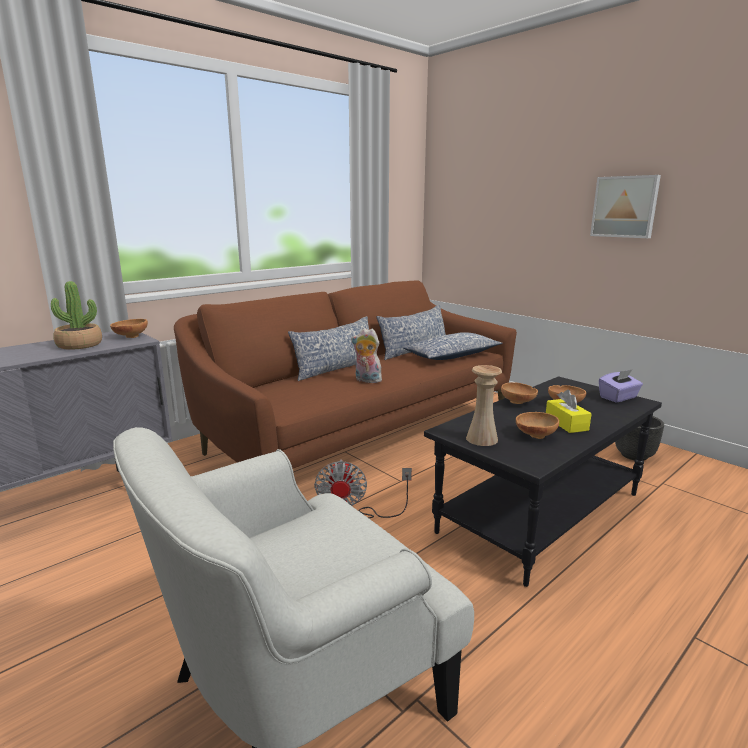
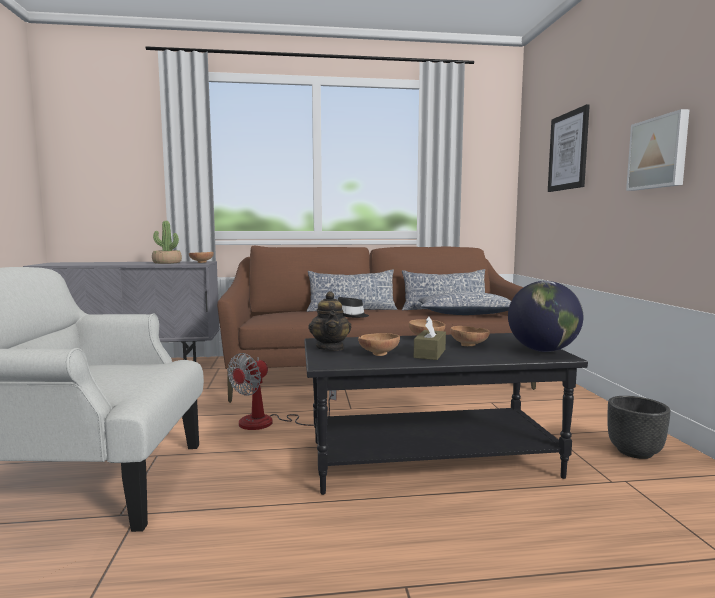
camera: 35 degrees right, 10 degrees down
(366, 380) = (351, 316): plush toy -> black hat
(481, 439) = (330, 348): beige vase -> teapot
(505, 185) = (568, 151): none -> picture
(566, 423) = (430, 353): yellow tissue box -> brown tissue box
(618, 397) = (542, 350): purple tissue box -> globe

